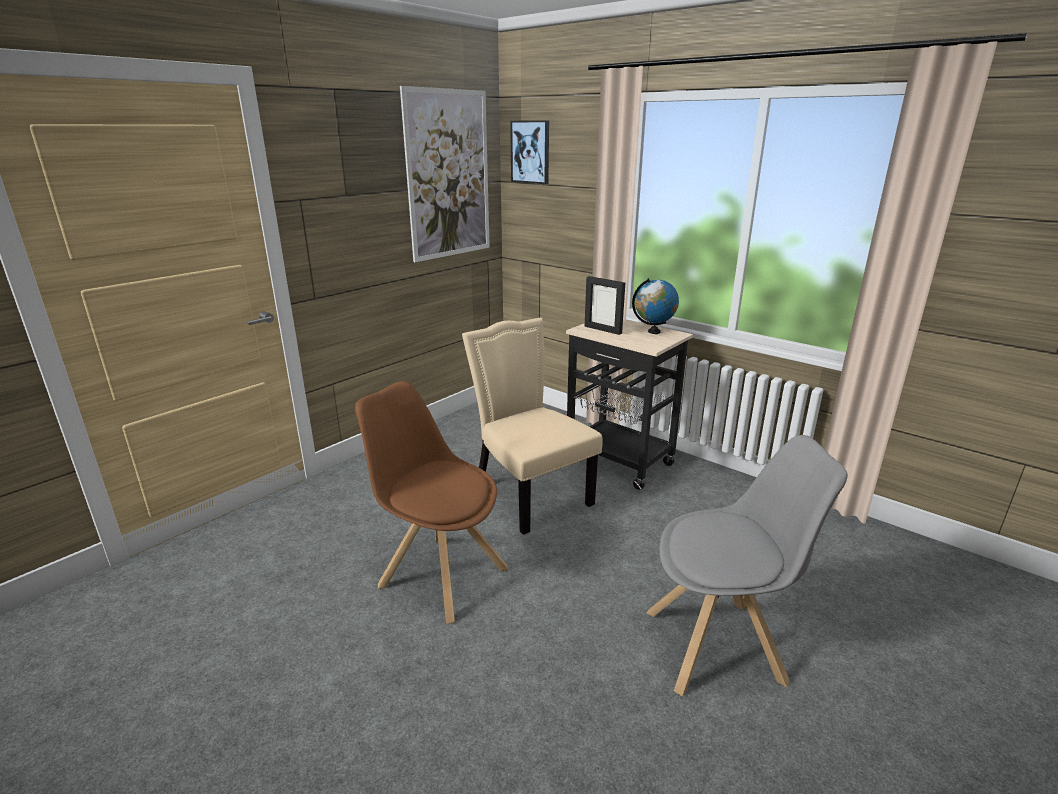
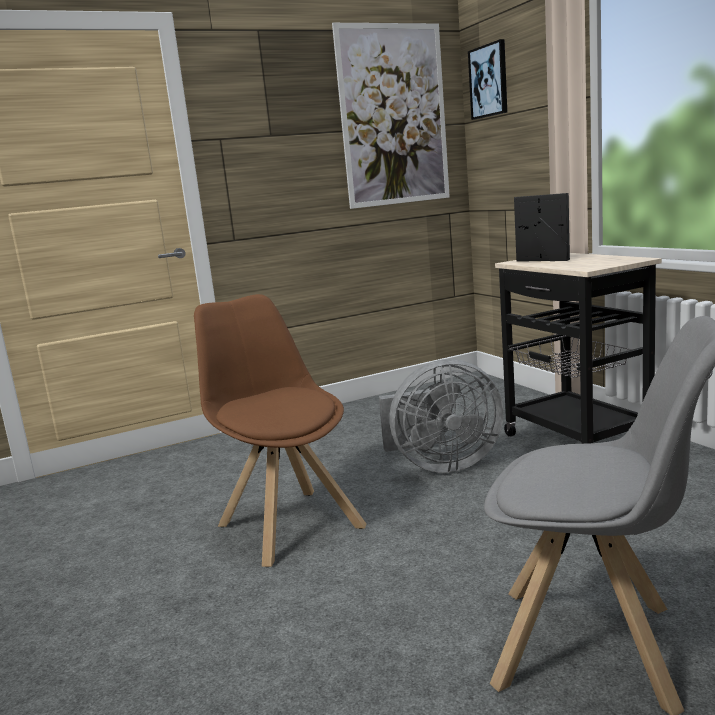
camera: 25 degrees right, 10 degrees down
(531, 496) = (441, 465): beige chair -> grey fan
(603, 329) = (542, 260): picture frame -> picture frame turned 150 degrees clockwise
(654, 332) = (607, 259): globe -> none

